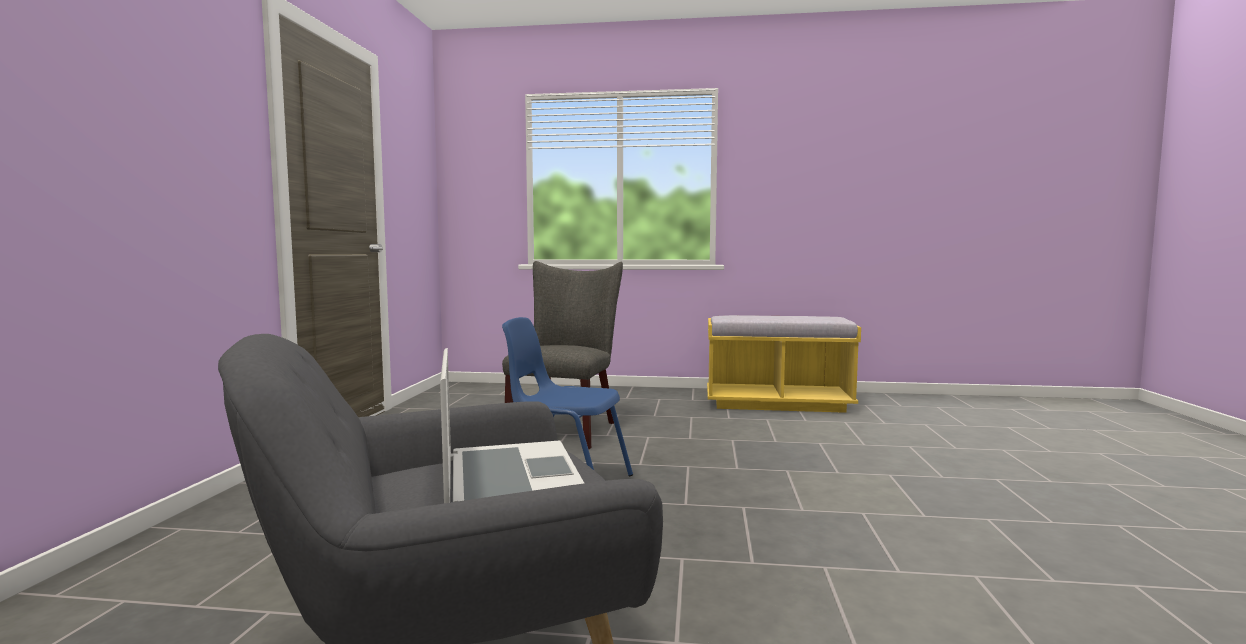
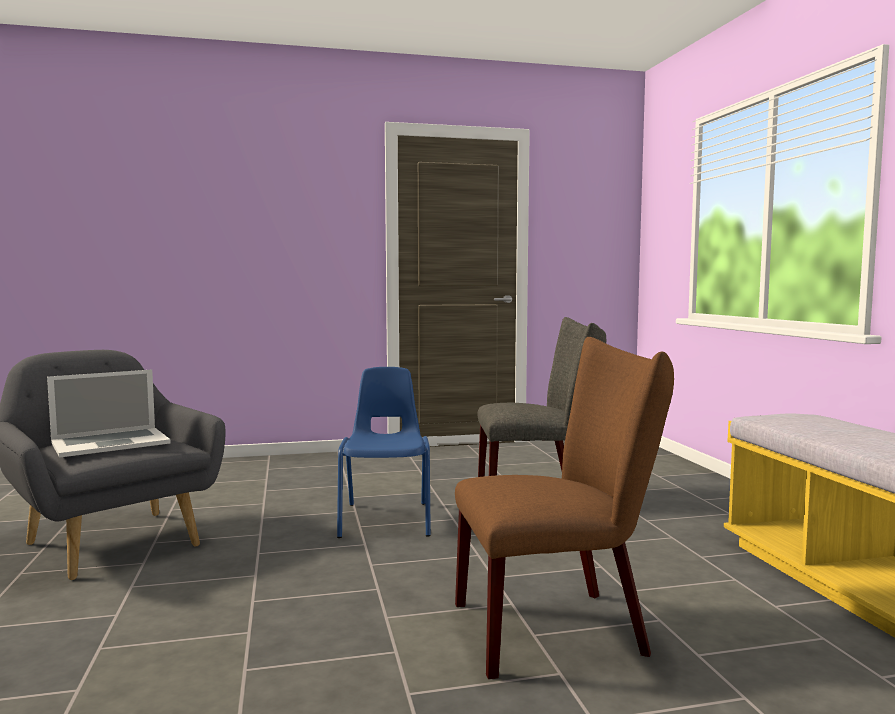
camera: 70 degrees right, 0 degrees up
(828, 464) = (560, 628): none -> brown chair

